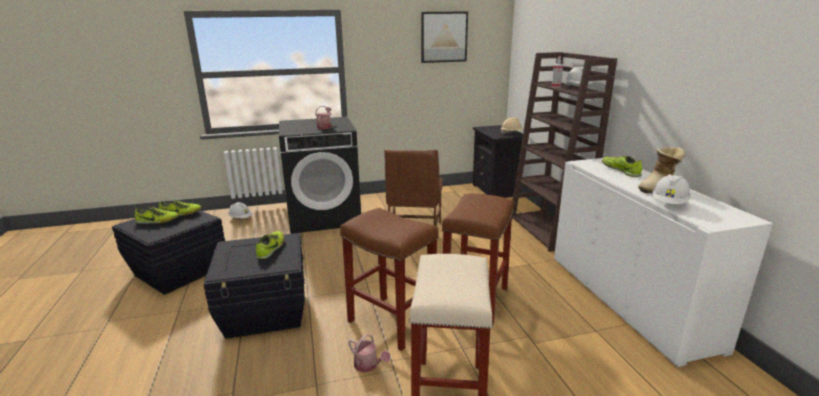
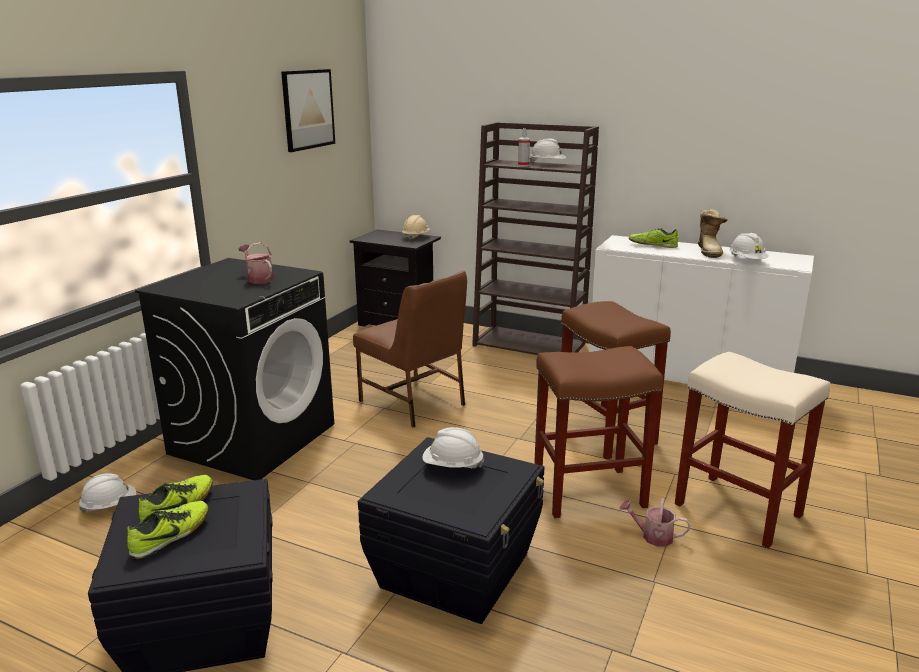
camera: 50 degrees left, 0 degrees up
(271, 249) = (452, 466): shoe -> white hard hat
(368, 366) = (652, 536): watering can -> watering can turned 150 degrees counterclockwise

